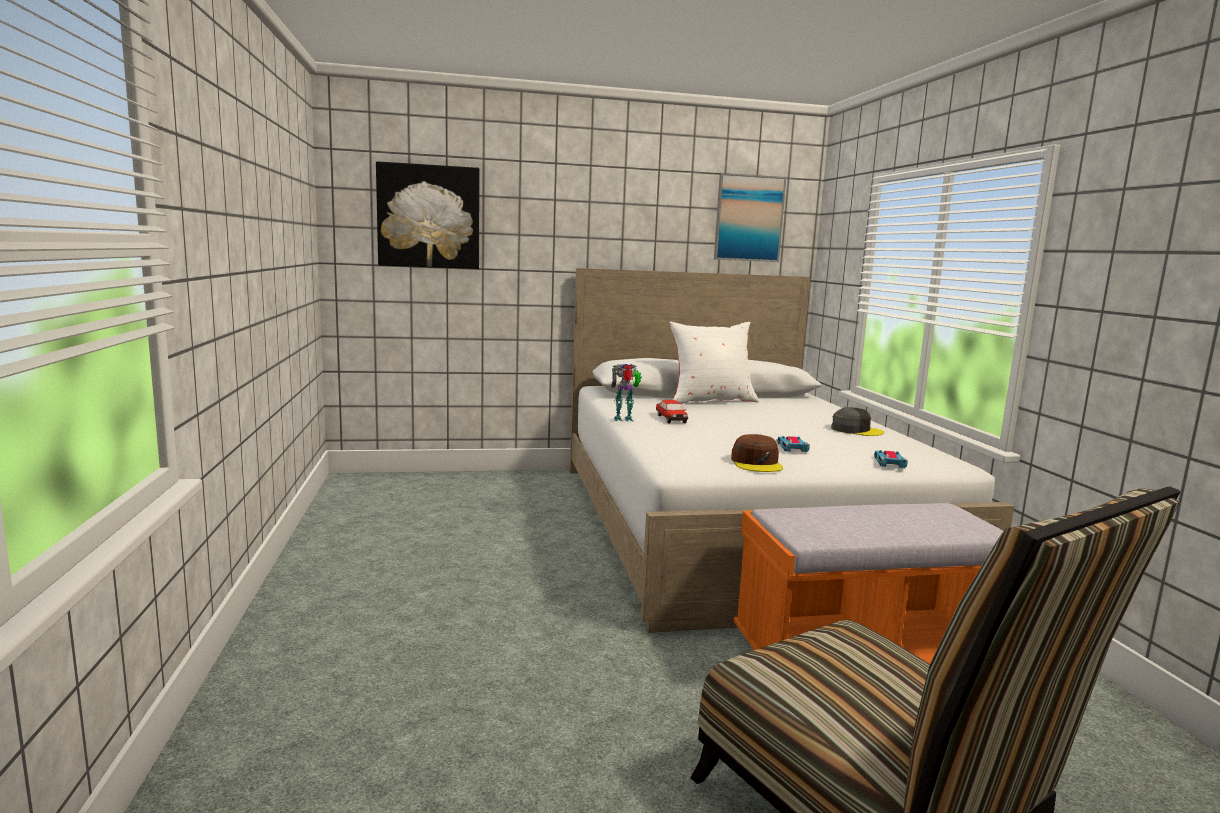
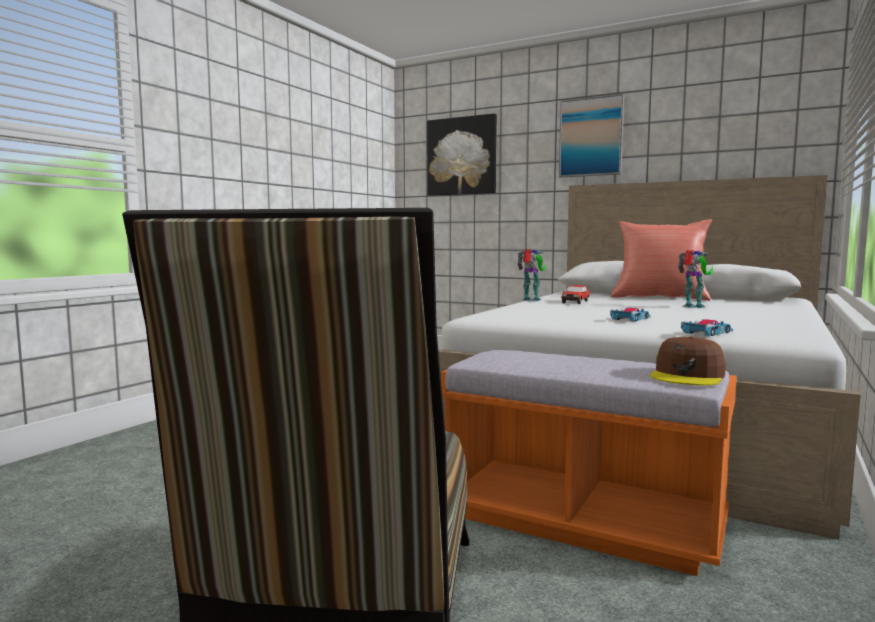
camera: 40 degrees right, 5 degrees down
(710, 400) = (659, 297): white pillow -> red pillow
(748, 218) = (750, 121): picture -> picture (591, 137)
(756, 463) = (555, 321): brown cap -> brown cap (687, 376)
(776, 416) = (693, 307): none -> toy robot
(856, 430) = (758, 317): grey cap -> none

